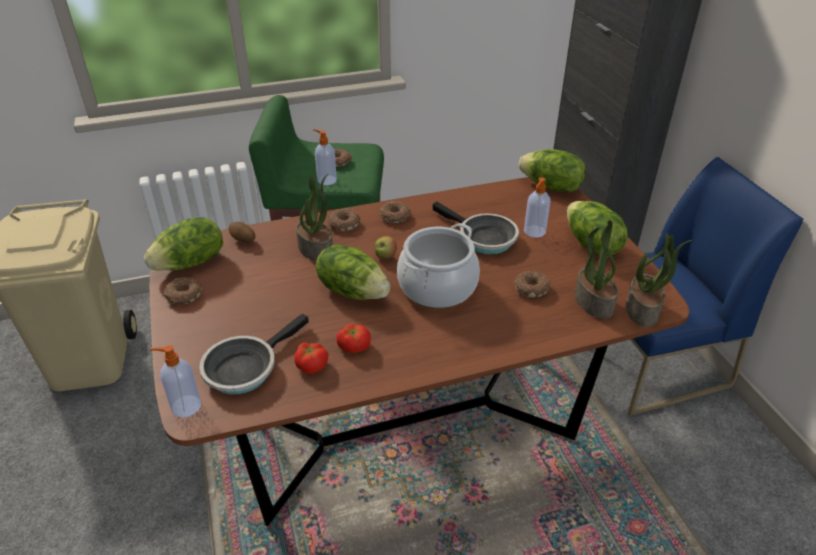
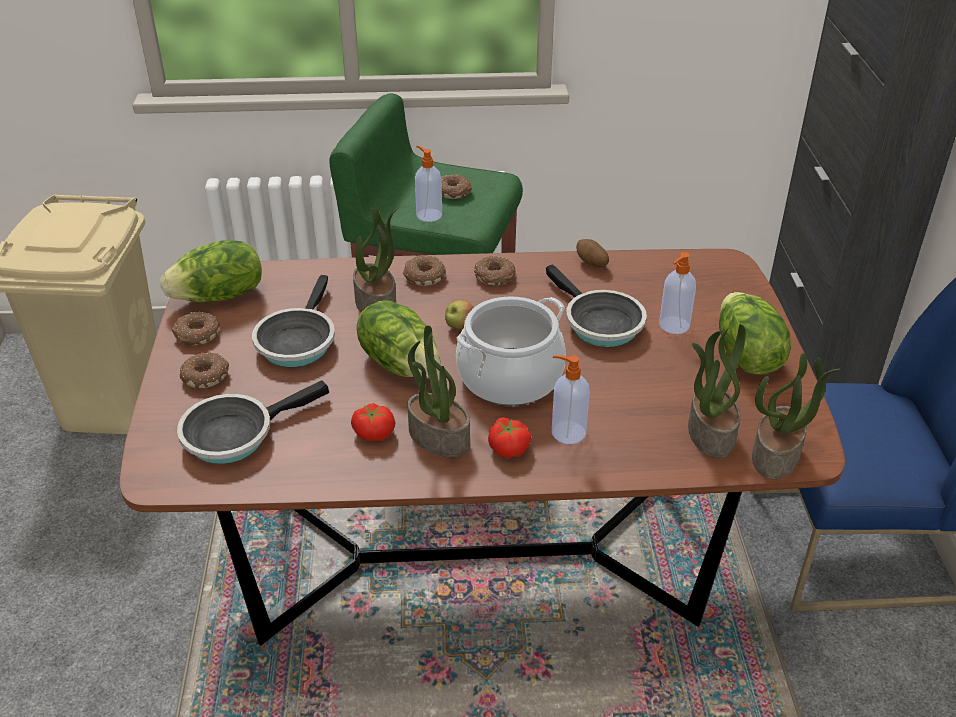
camera: 15 degrees right, 0 degrees up
(185, 406) = (151, 465): soap dispenser -> soap dispenser (567, 432)
(243, 240) = (292, 278): potato -> potato (591, 264)
(266, 287) = (297, 341): none -> frying pan
(312, 365) = (314, 446): tomato -> tomato (509, 448)
(403, 341) = (437, 438): none -> potted plant
(531, 288) = (634, 400): donut -> donut (206, 376)
(550, 187) = (726, 267): lettuce -> none

